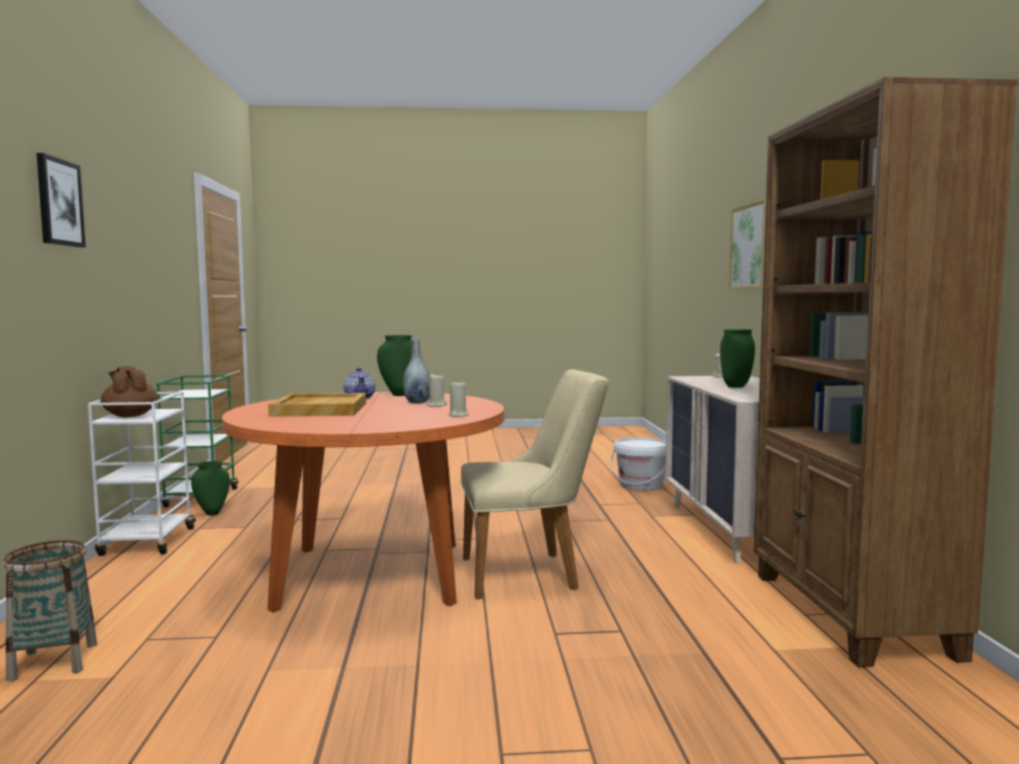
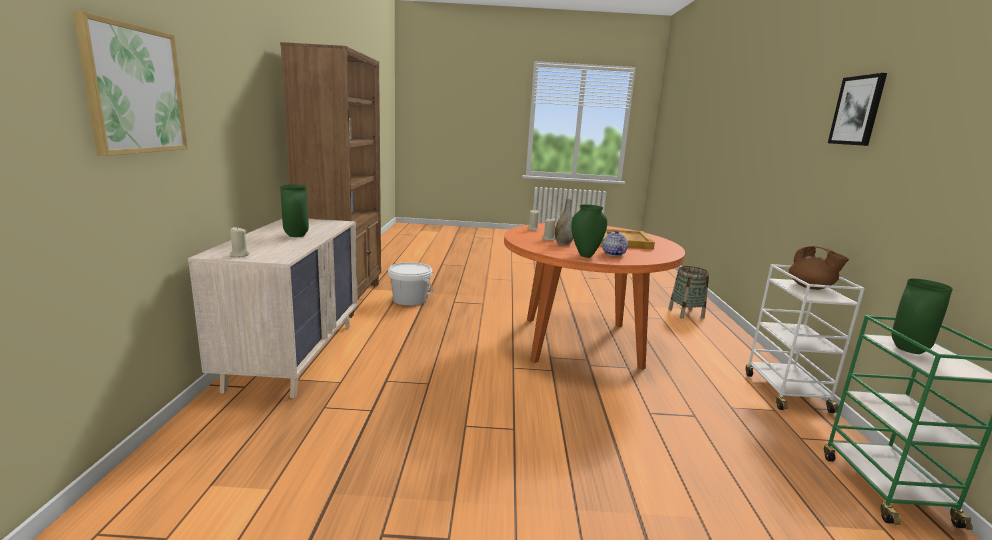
camera: 175 degrees left, 10 degrees up
(212, 514) = (803, 439): green vase -> green vase (907, 349)
(531, 573) = (482, 333): beige chair -> none
(641, 485) = (263, 459): white bucket -> white bucket (410, 300)

